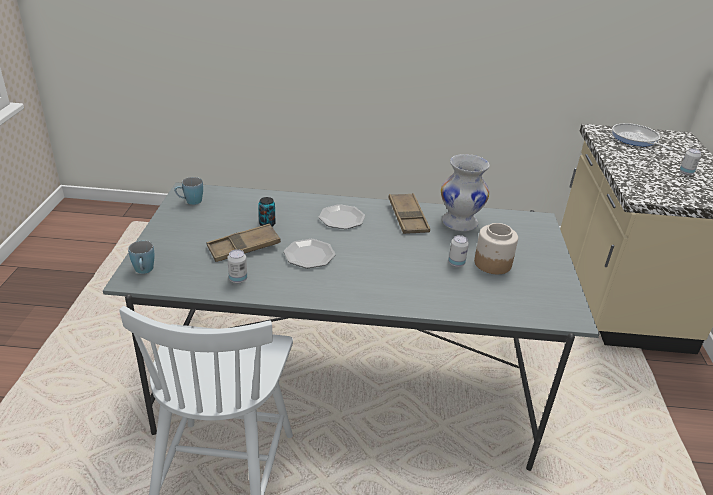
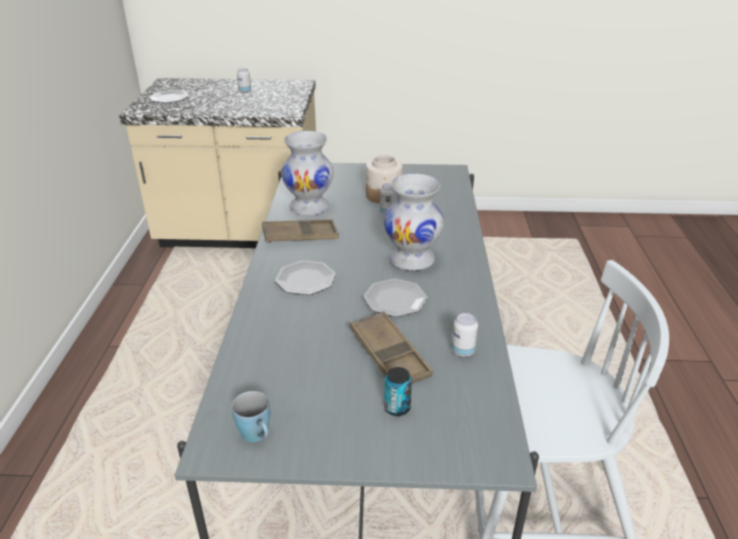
camera: 90 degrees left, 0 degrees up
(144, 271) = (475, 448): blue mug -> none
(267, 224) = (325, 340): can -> can (397, 408)
(369, 268) = (411, 259): none -> white vase
(636, 139) = (170, 98): frying pan -> plate

